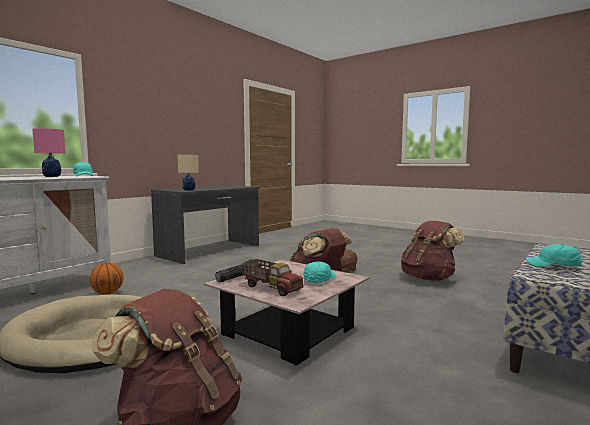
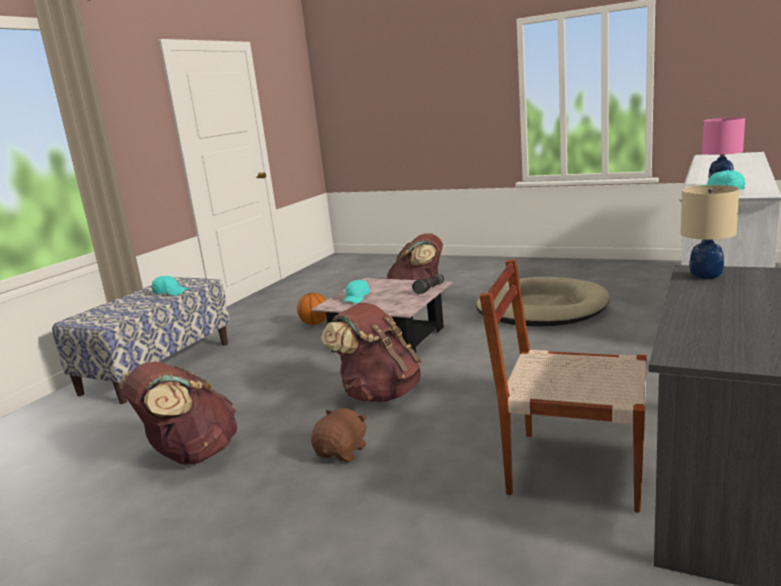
camera: 170 degrees right, 10 degrees up
(107, 293) = (637, 338): basketball -> basketball (315, 323)
(252, 257) = (571, 469): none -> chair
(272, 288) = (391, 286): toy truck -> none

